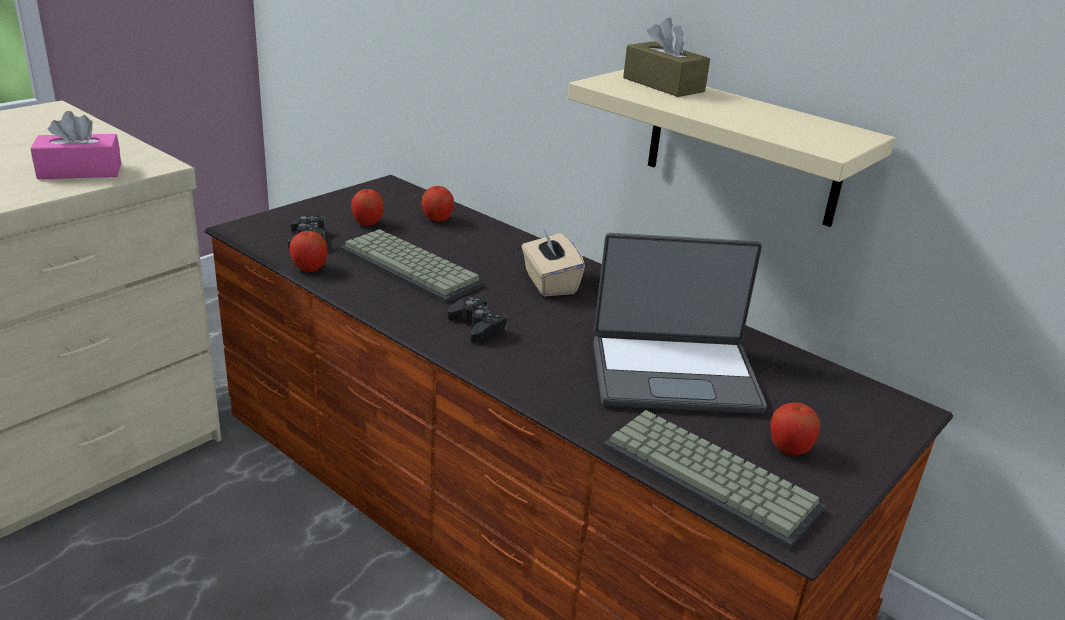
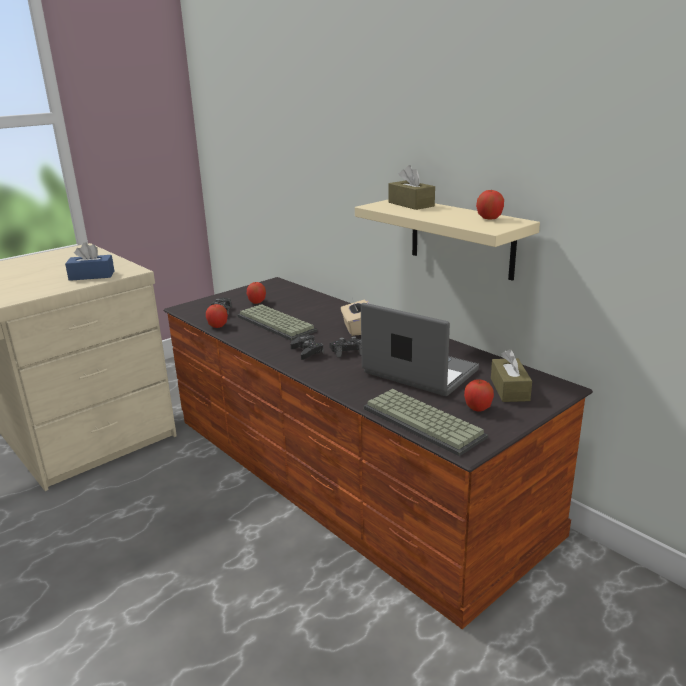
camera: 10 degrees right, 5 degrees down
(80, 171) = (92, 276): pink tissue box -> blue tissue box
(437, 219) = (298, 298): apple -> apple (489, 218)
(546, 327) = (348, 351): none -> black game controller
(674, 374) = (419, 372): laptop -> laptop turned 150 degrees counterclockwise
(828, 411) = (509, 389): none -> brown tissue box

